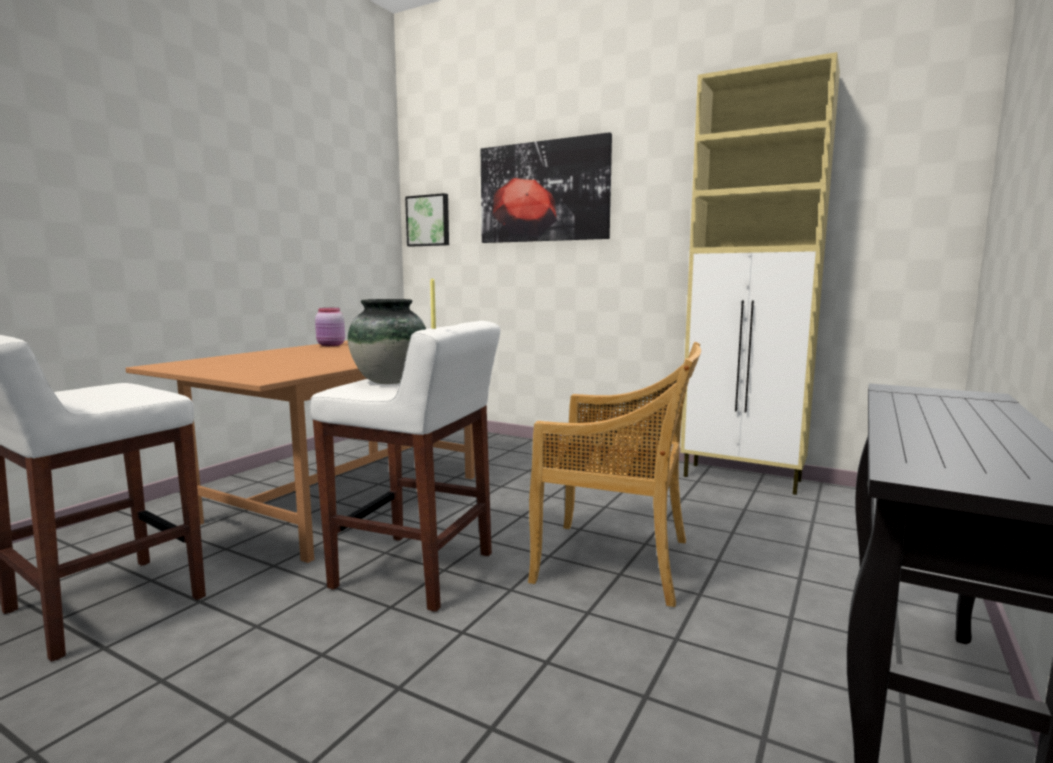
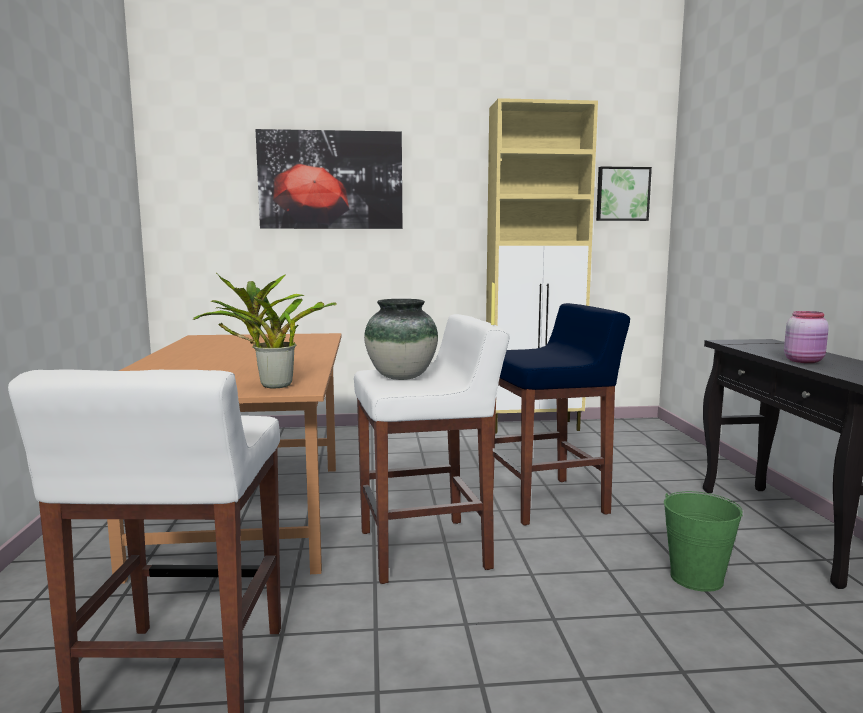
camera: 35 degrees left, 0 degrees up
(262, 374) = (271, 385): none -> potted plant
(331, 345) = (186, 350): pink jar -> pink jar (804, 361)
(428, 220) = (183, 201): picture -> picture (622, 194)
(616, 561) = (547, 501): beige chair -> blue stool
(637, 720) = (696, 578): none -> green bucket

